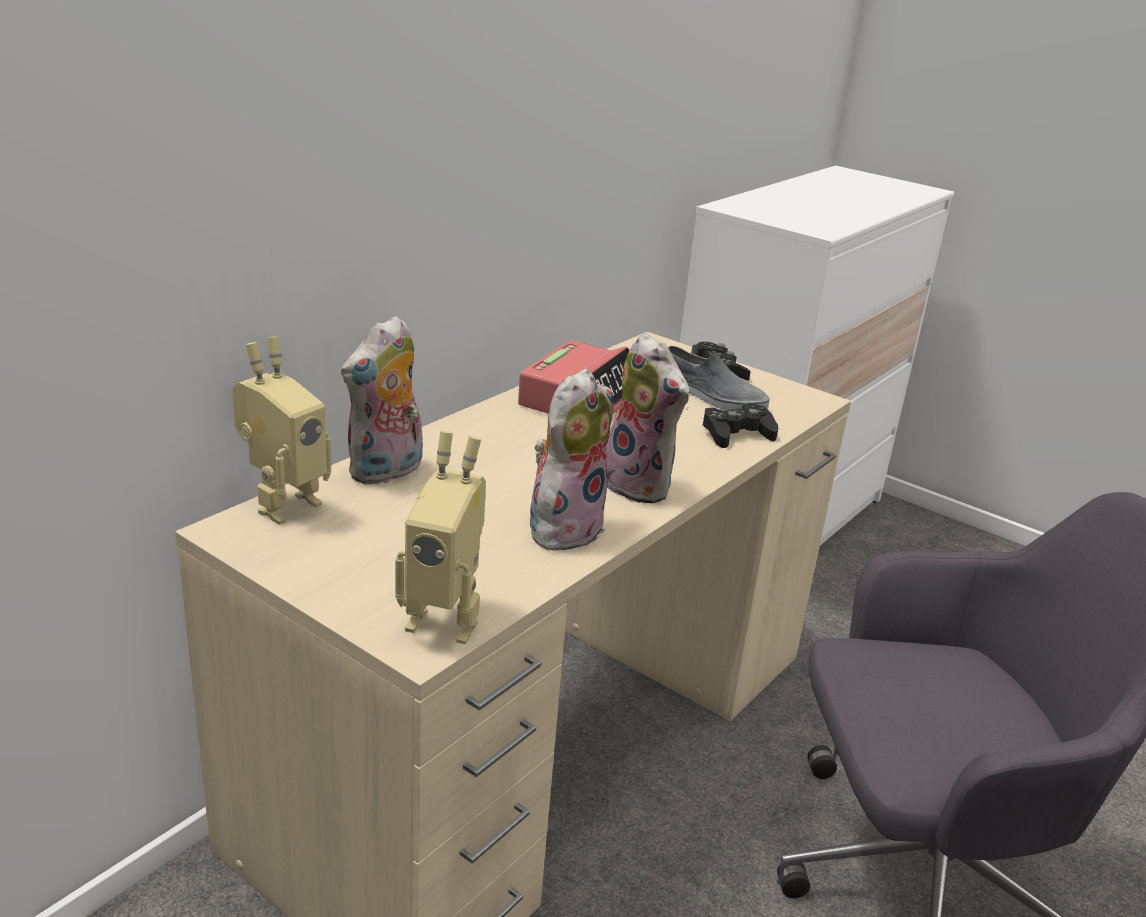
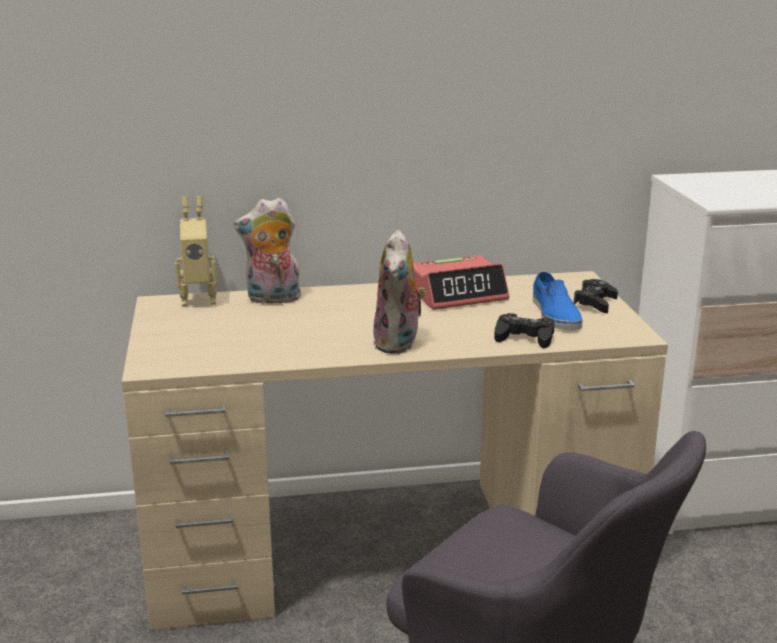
camera: 45 degrees right, 5 degrees down
(445, 619) = (178, 363): toy robot -> none
(564, 527) = (312, 348): plush toy -> none
(711, 396) = (554, 314): grey shoe -> blue shoe

